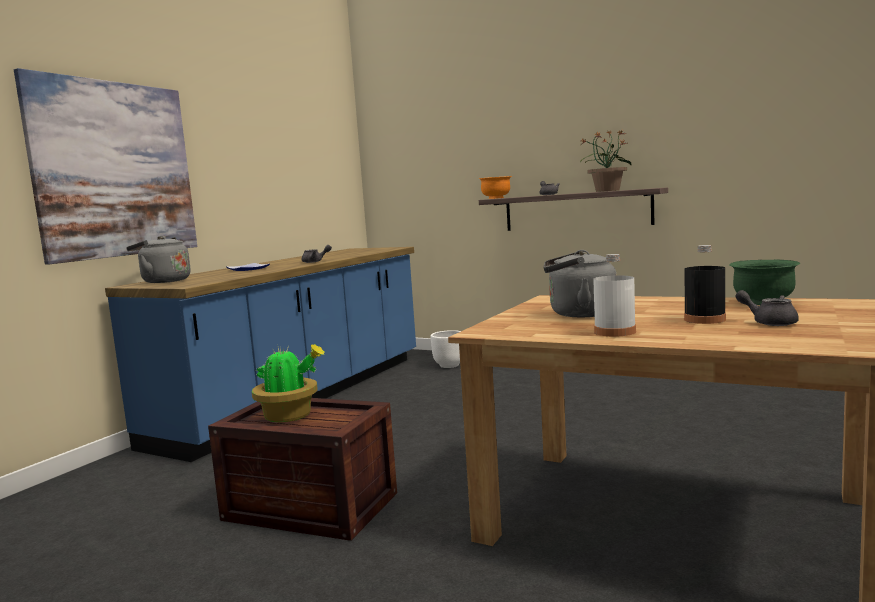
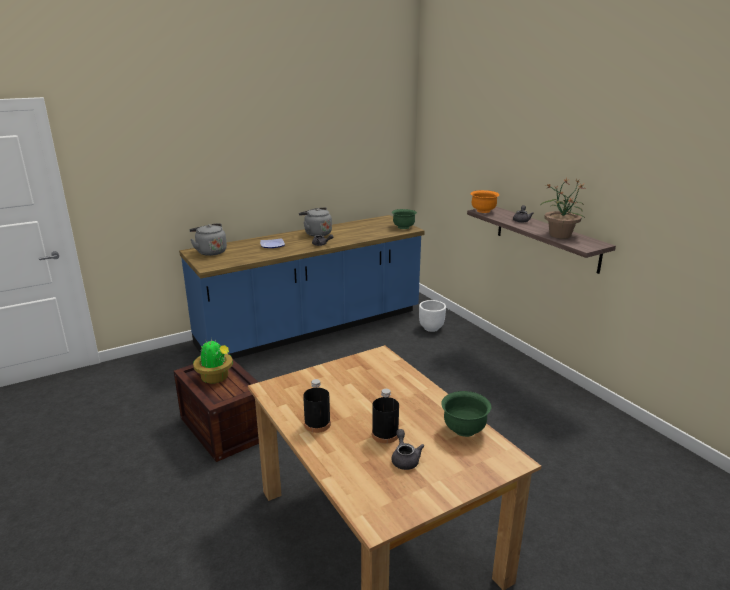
camera: 30 degrees right, 15 degrees up
(115, 169) = (191, 175): picture -> none
(386, 248) = (403, 227): none -> green bowl
(578, 314) = (347, 389): grey kettle -> grey kettle (316, 233)
(614, 332) = (317, 424): white bottle -> black bottle

